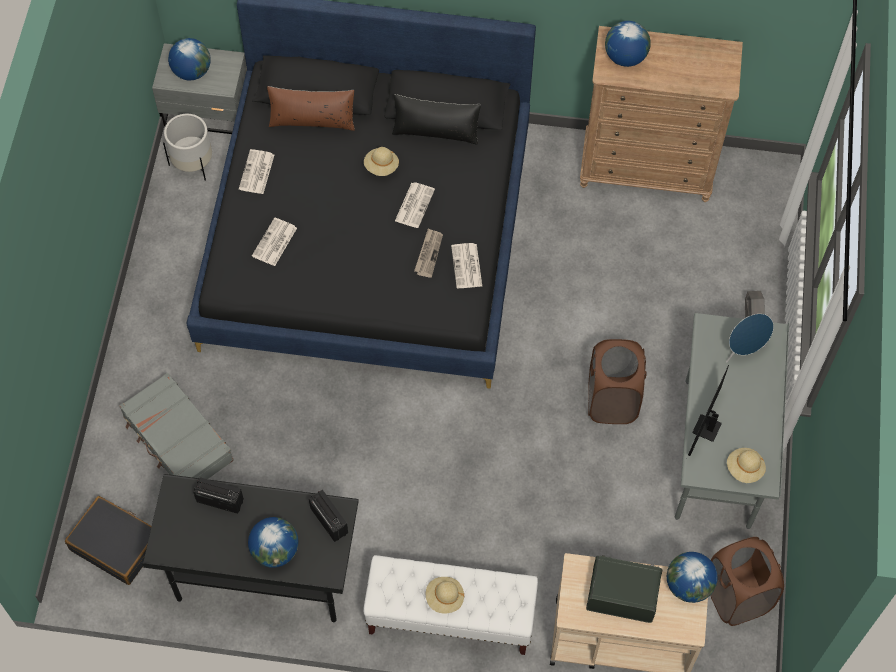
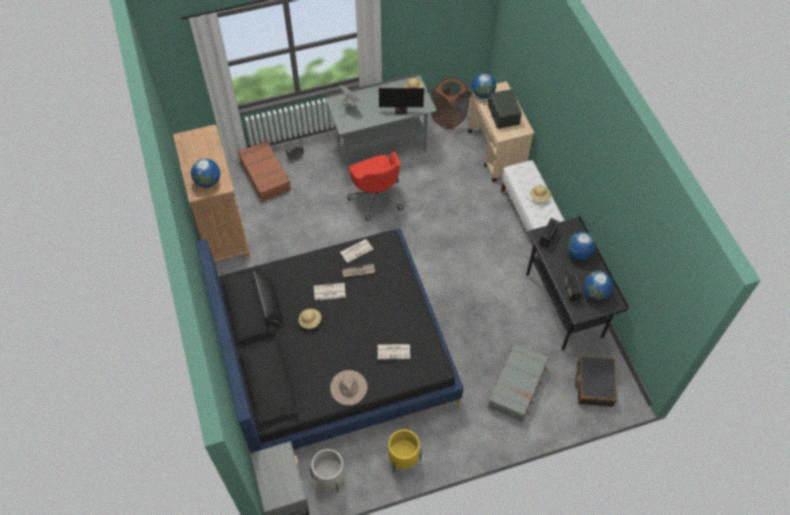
camera: 115 degrees left, 5 degrees down
(165, 253) = (403, 458): none -> yellow planter
(192, 71) = (281, 479): globe -> globe (595, 292)
(257, 173) = (348, 387): newspaper -> beige hat
(312, 119) = (293, 375): brown pillow -> none
(611, 400) = (376, 197): brown laundry basket -> red office chair
(731, 260) = (265, 175): none -> brown suitcase

